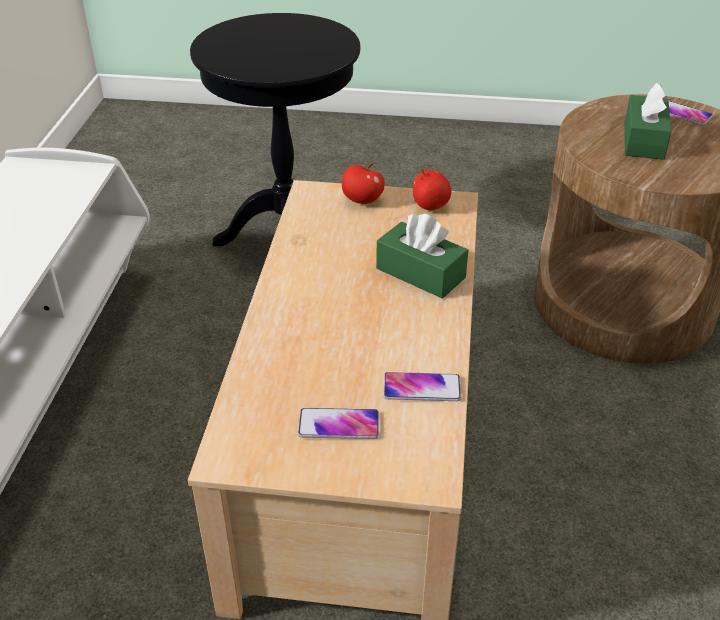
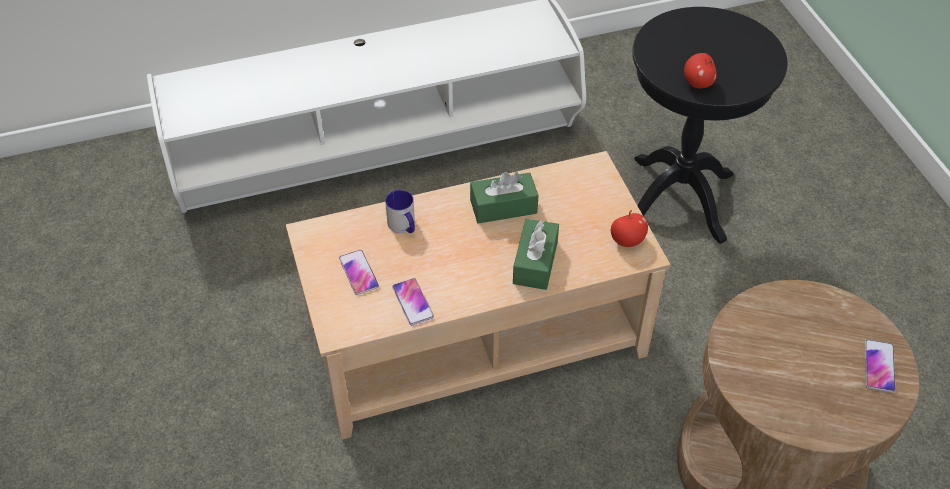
camera: 65 degrees right, 10 degrees up
(287, 359) = (404, 226): none -> mug
(362, 200) = (605, 198): apple -> apple (698, 83)
(643, 140) = (797, 346): green tissue box -> green tissue box (503, 207)

